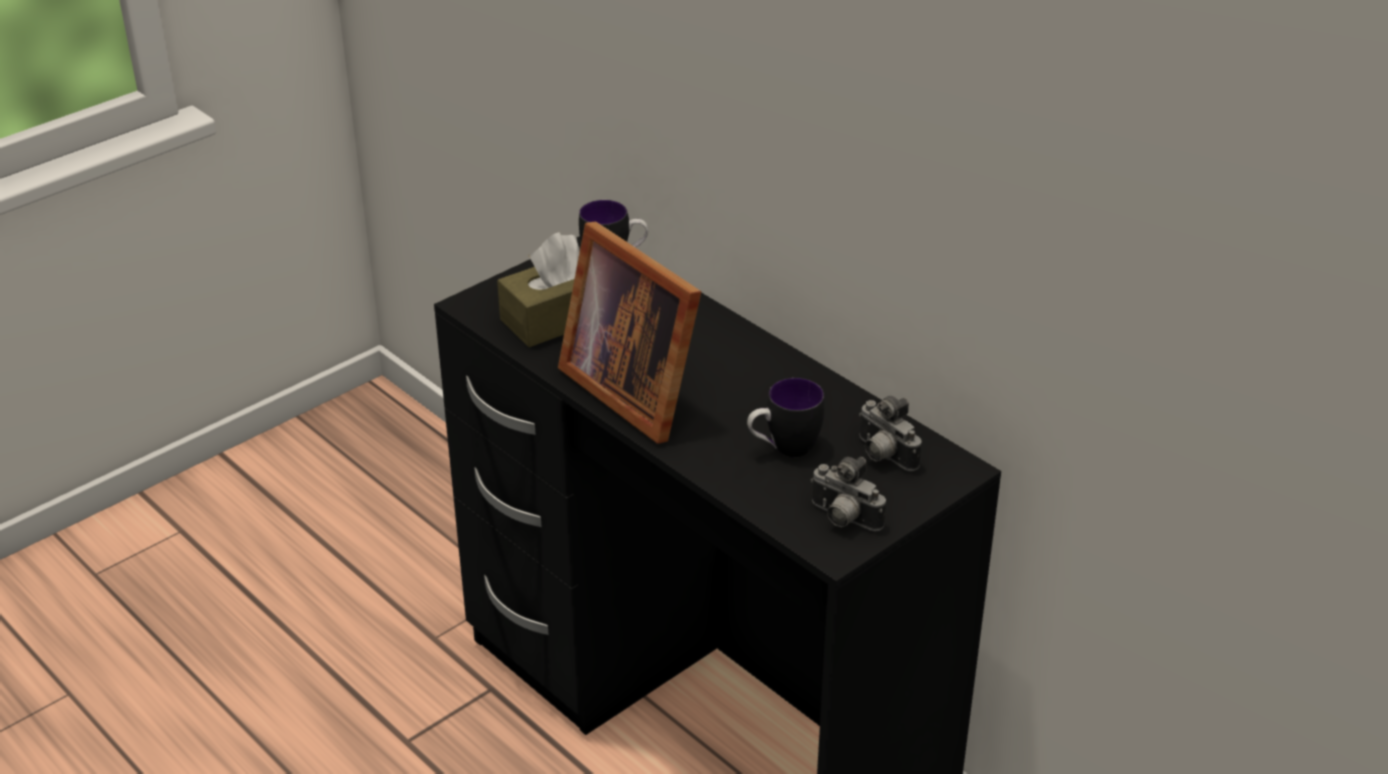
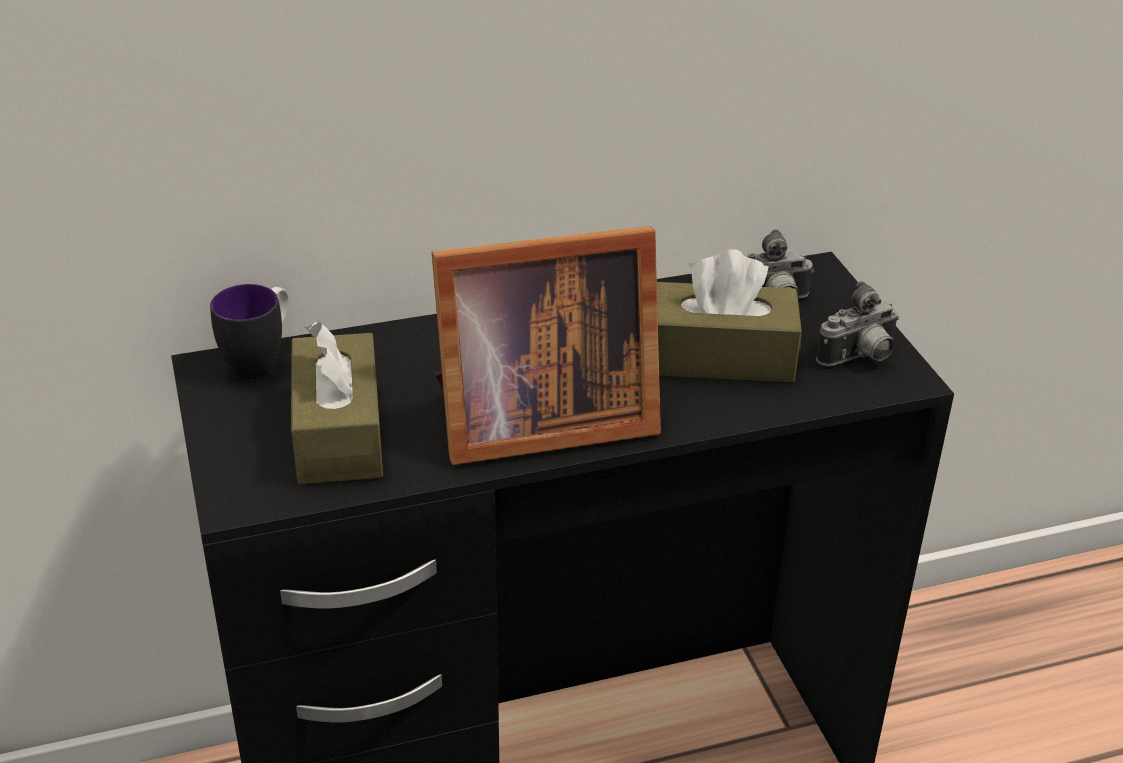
camera: 65 degrees left, 0 degrees up
(783, 449) = (721, 357): mug -> brown tissue box

